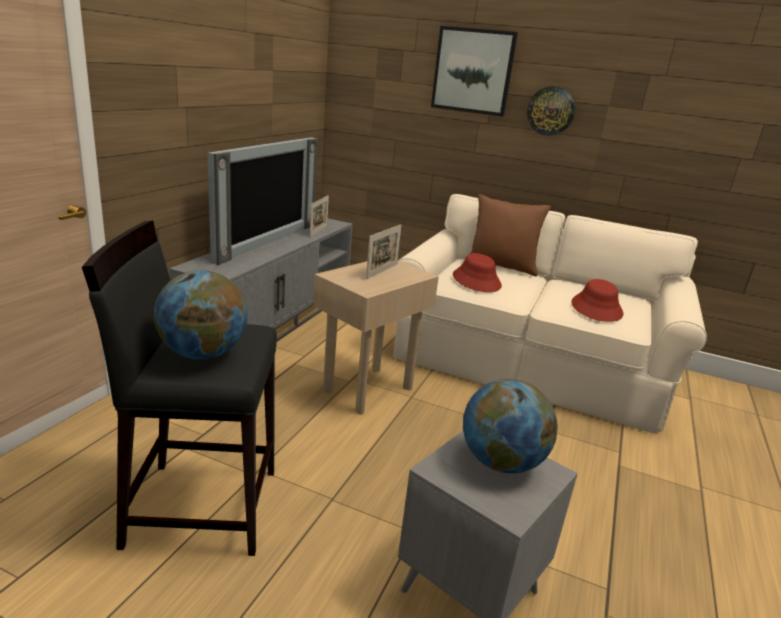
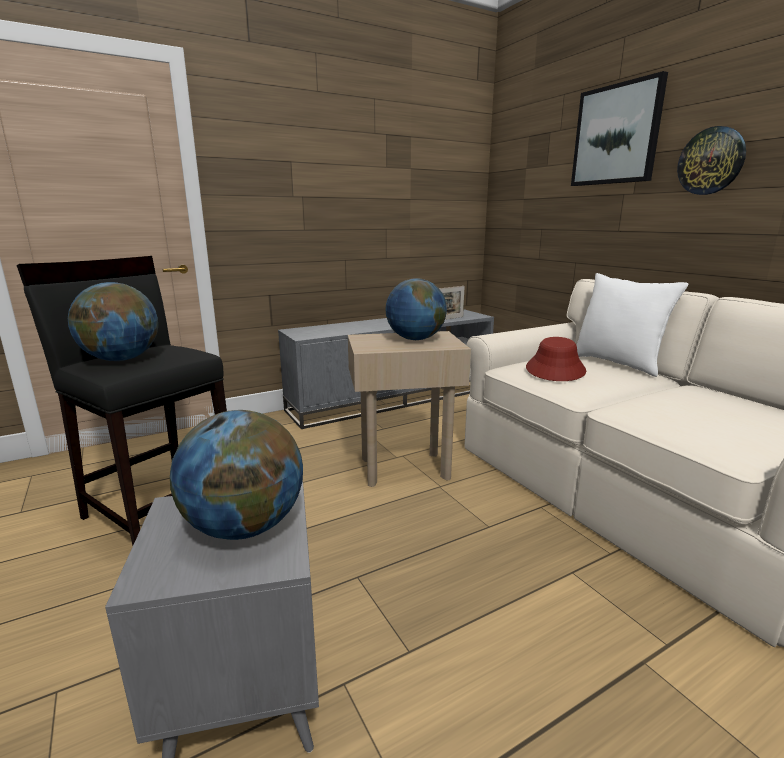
camera: 40 degrees right, 5 degrees down
(263, 240) = (383, 321): television -> none
(382, 271) = (415, 339): picture frame -> globe
(501, 267) = (617, 363): brown pillow -> white pillow
(596, 308) = (701, 419): red hat -> none

